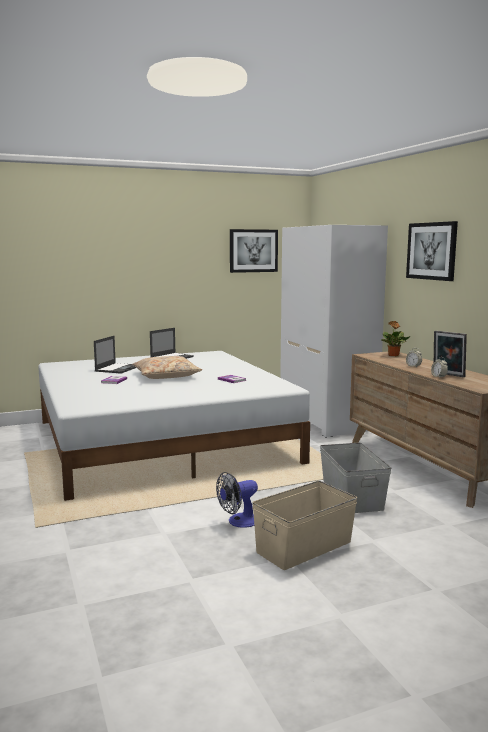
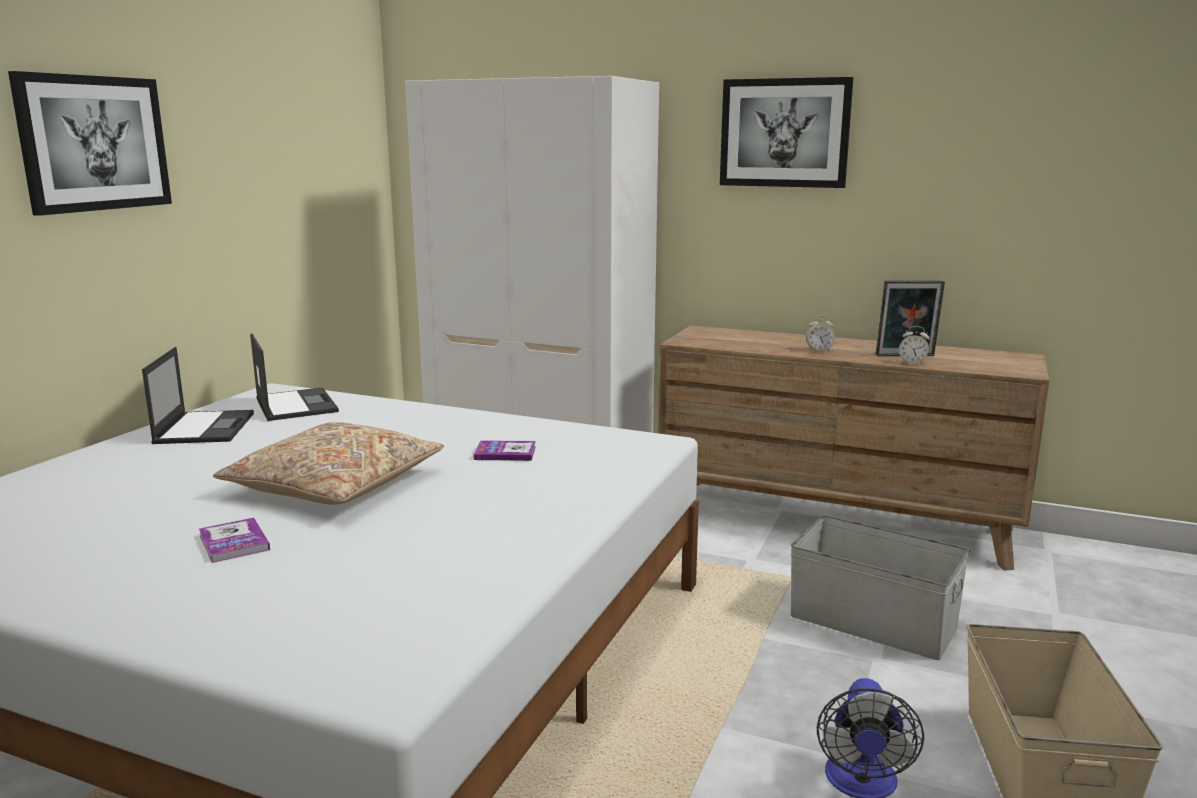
camera: 45 degrees left, 5 degrees up
(117, 368) = (137, 499): laptop -> laptop (295, 405)
(253, 250) = (299, 136): picture -> picture (94, 143)
(393, 355) = (723, 335): potted plant -> none

